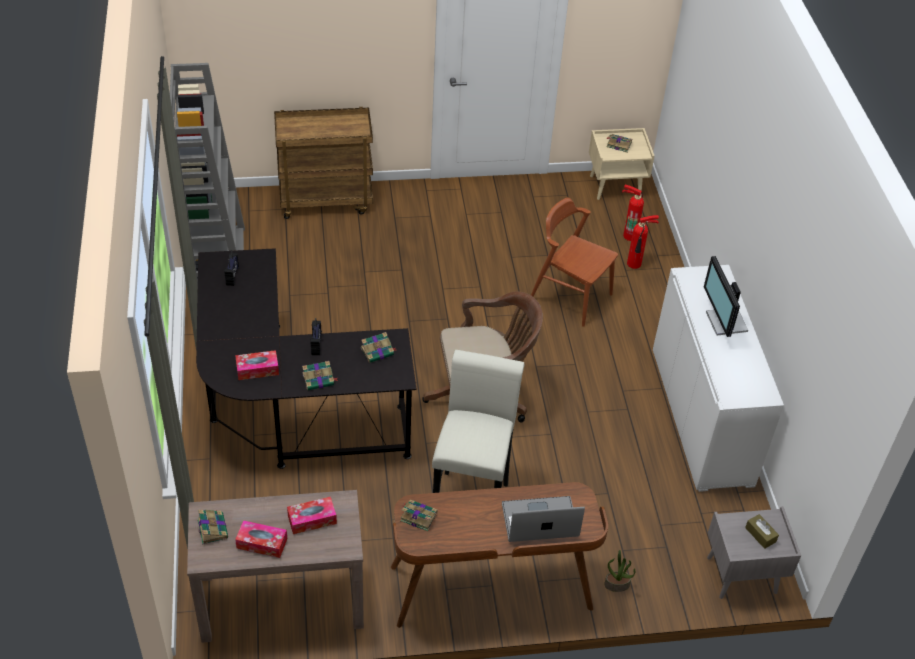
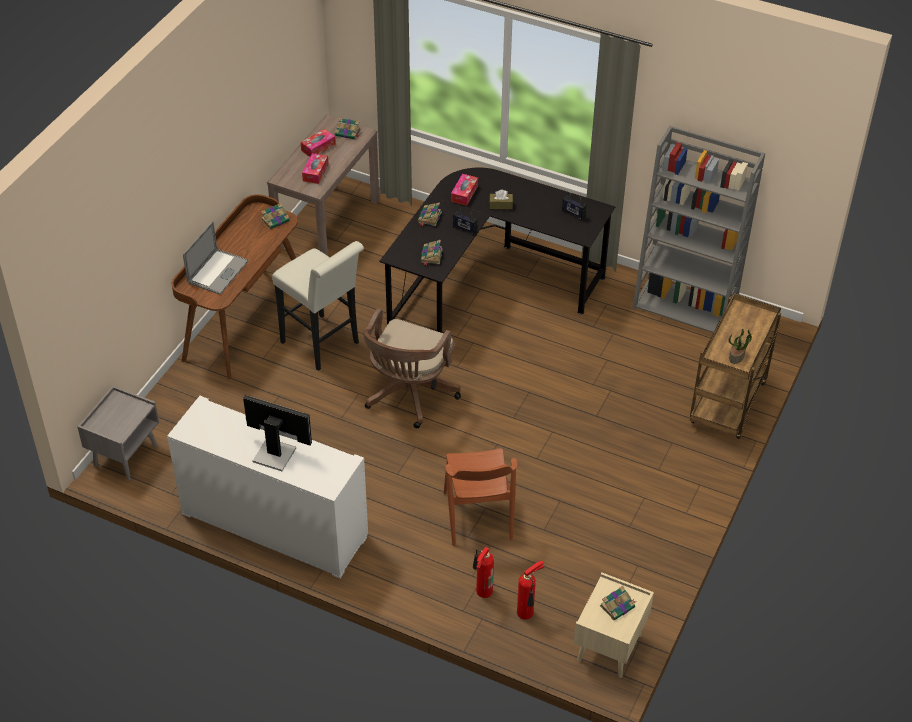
camera: 125 degrees right, 0 degrees up
(570, 296) = (477, 516): brown chair -> brown chair turned 105 degrees clockwise
(617, 584) = (186, 384): potted plant -> potted plant (737, 357)
(760, 535) = (115, 418): brown tissue box -> brown tissue box (501, 205)

